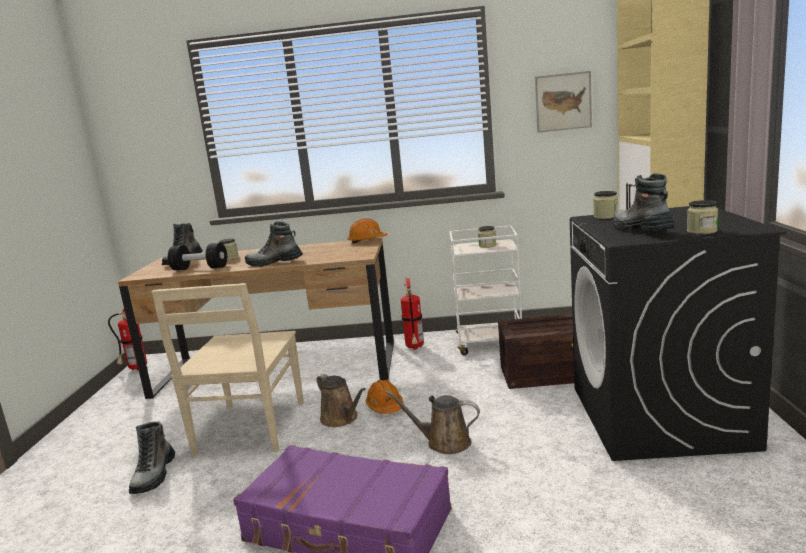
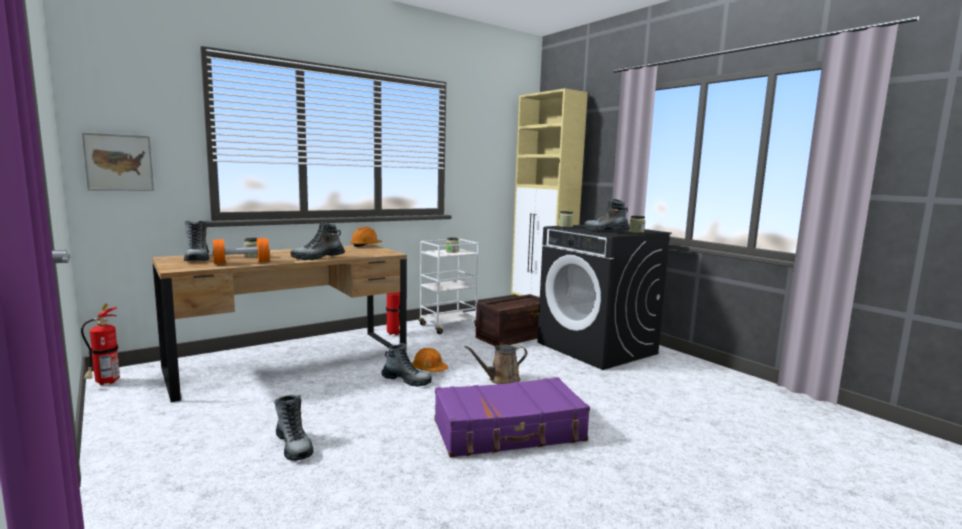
camera: 40 degrees left, 5 degrees down
(200, 268) = (242, 262): black dumbbell -> orange dumbbell
(249, 429) = (335, 400): beige chair -> none
(341, 419) = (406, 381): brown watering can -> boot
(563, 102) = (486, 157): picture -> picture (119, 162)

